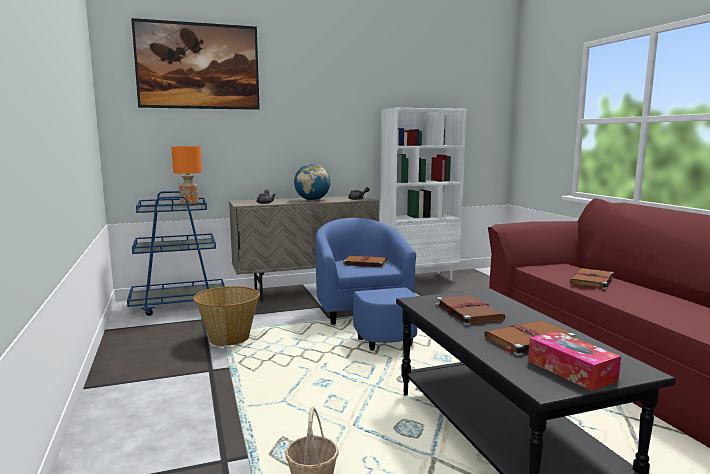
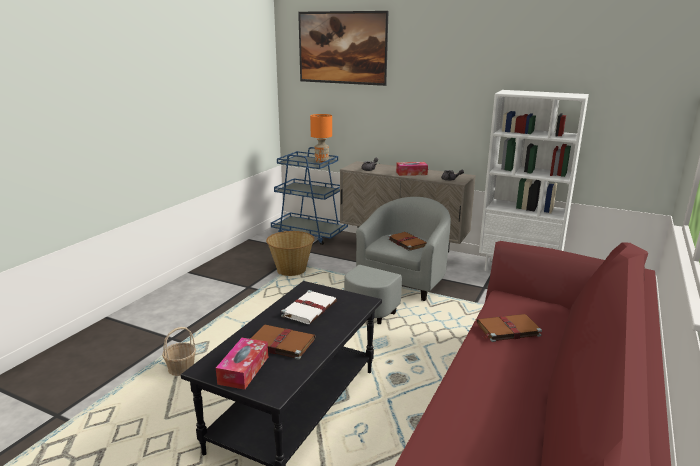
camera: 45 degrees right, 10 degrees up
(312, 200) = (411, 173): globe -> tissue box
(366, 318) = (397, 290): blue armchair -> grey armchair
(468, 312) = (310, 309): brown book -> white book

